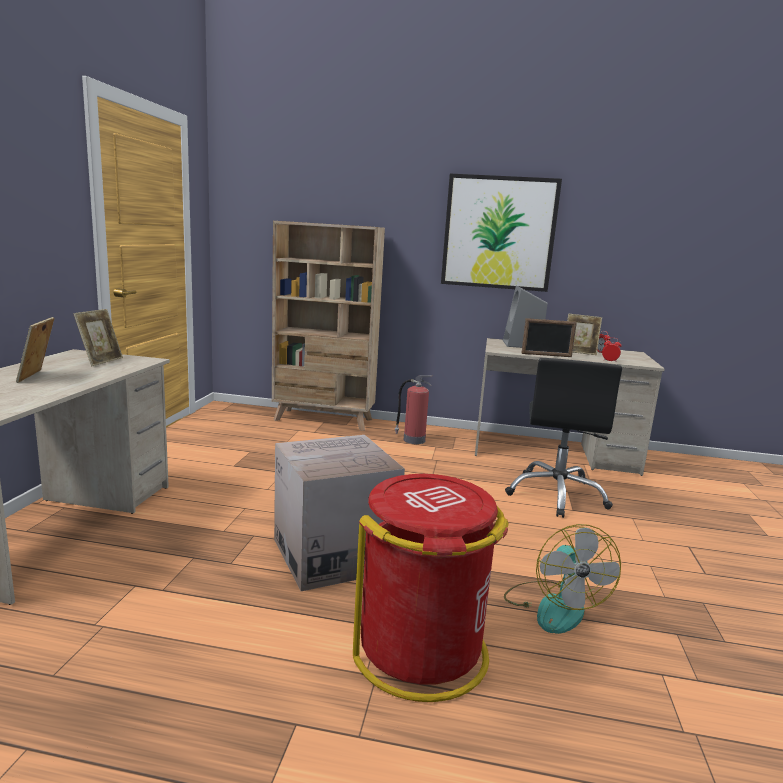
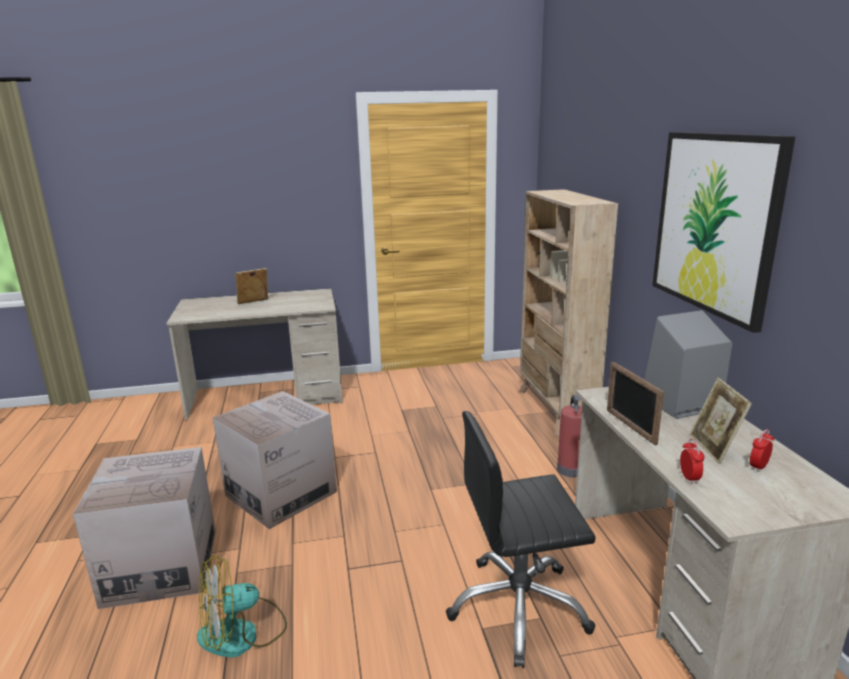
camera: 70 degrees right, 5 degrees up
(101, 361) = (306, 300): picture frame -> none
(422, 652) = (161, 566): red trash can -> cardboard box

